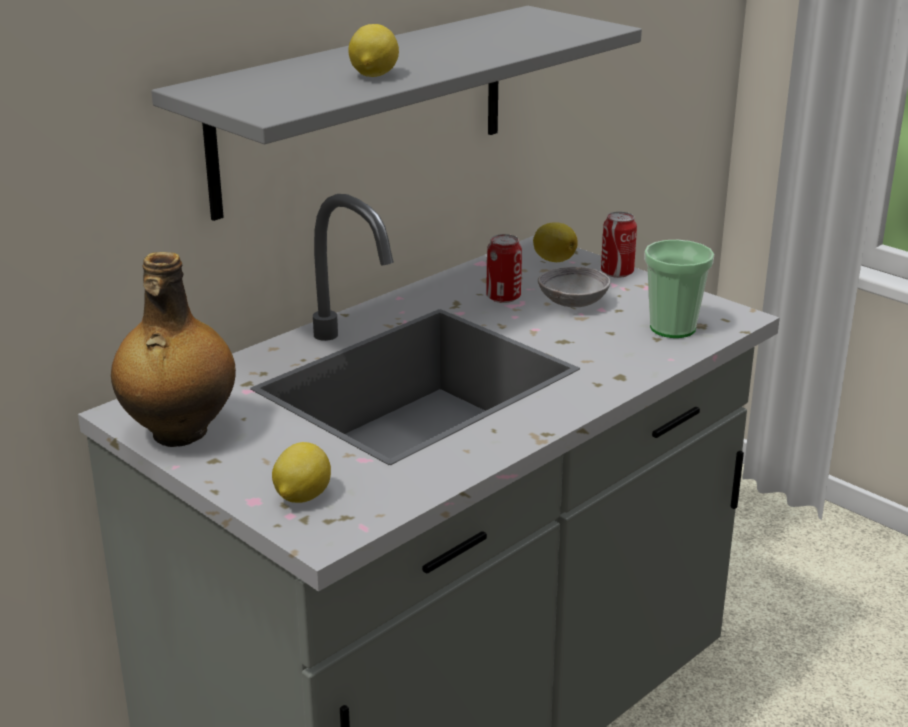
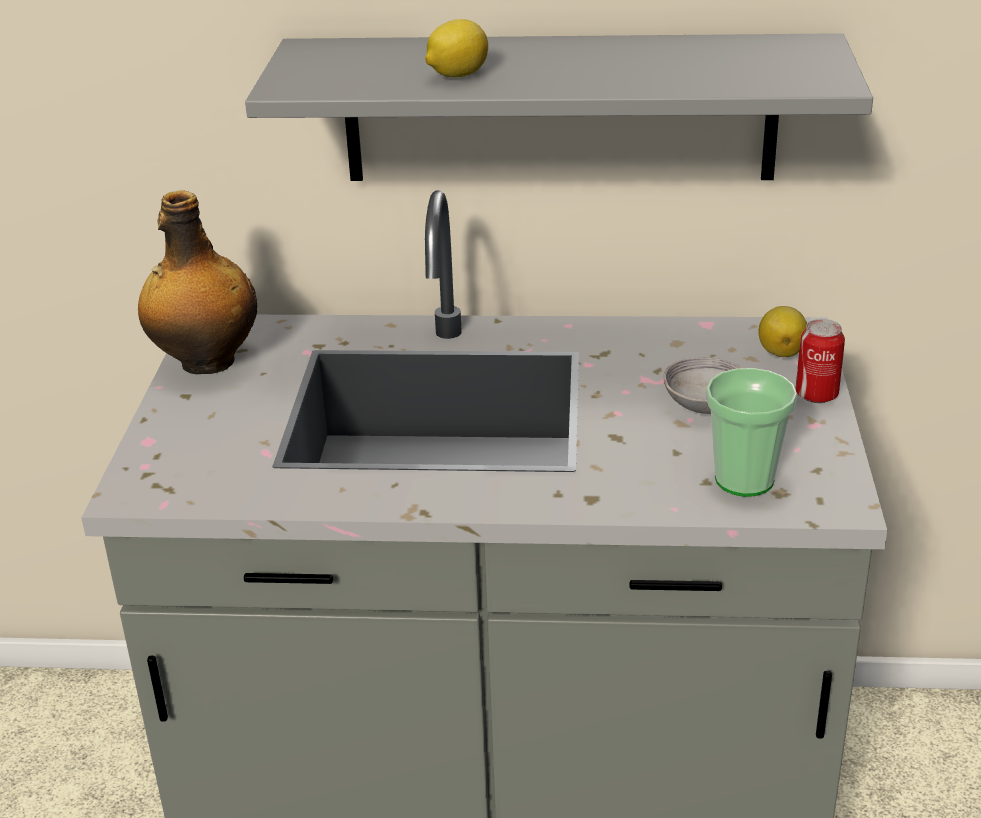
camera: 50 degrees right, 5 degrees up
(301, 497) = (176, 456): lemon -> none
(503, 297) = (654, 368): can -> none

